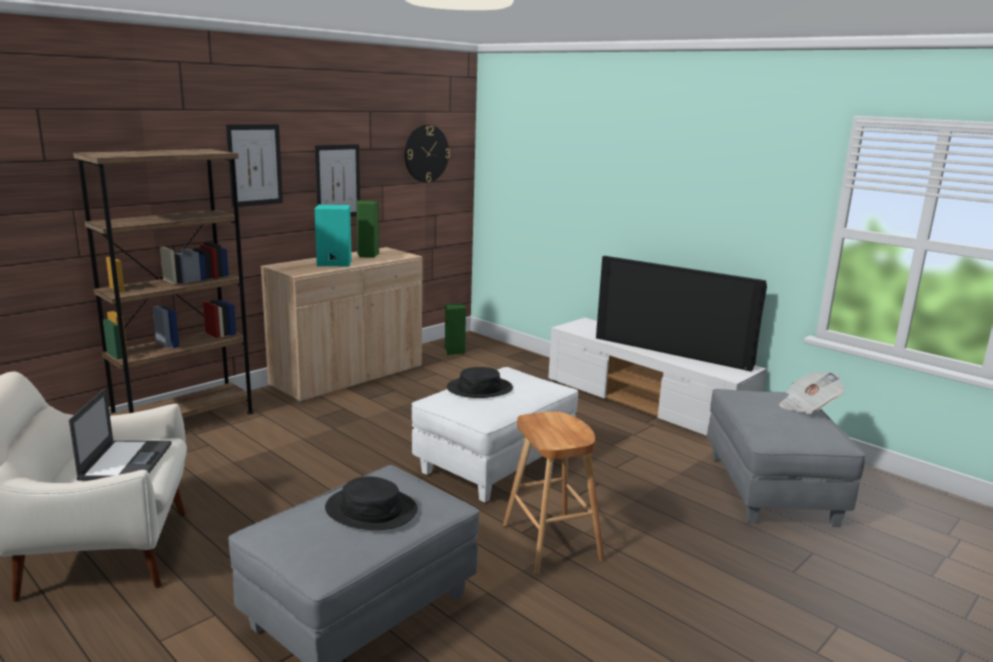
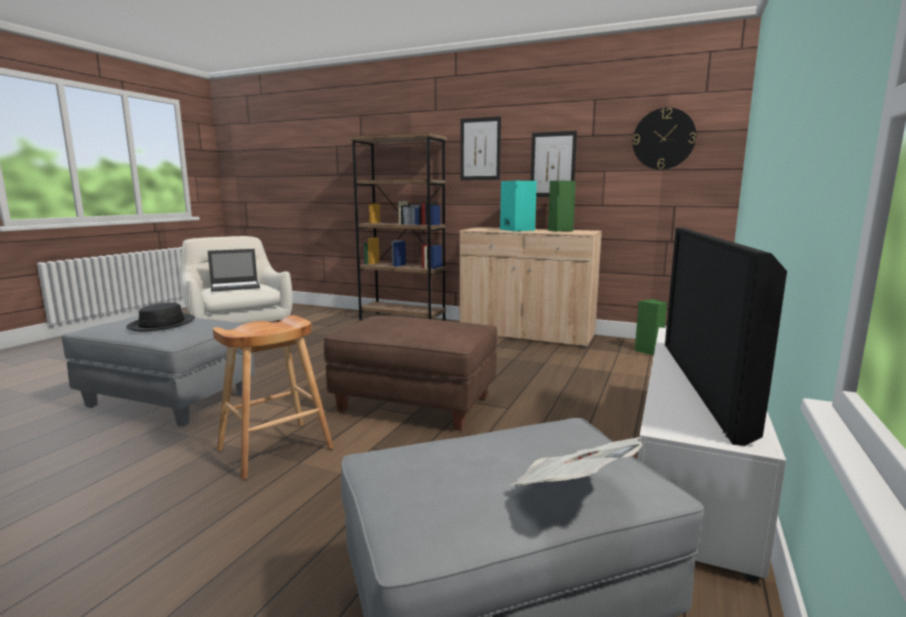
camera: 70 degrees right, 5 degrees down
(479, 388) = (409, 320): black hat -> none
(494, 465) = (414, 404): white ottoman -> brown ottoman

